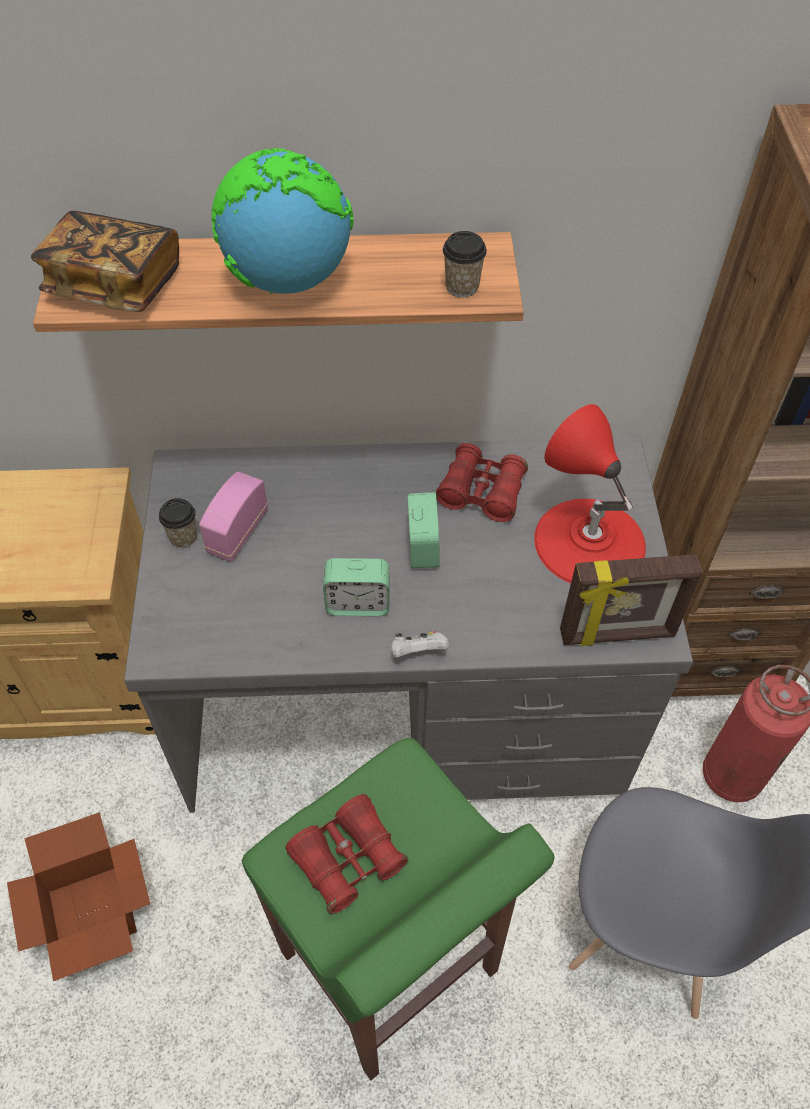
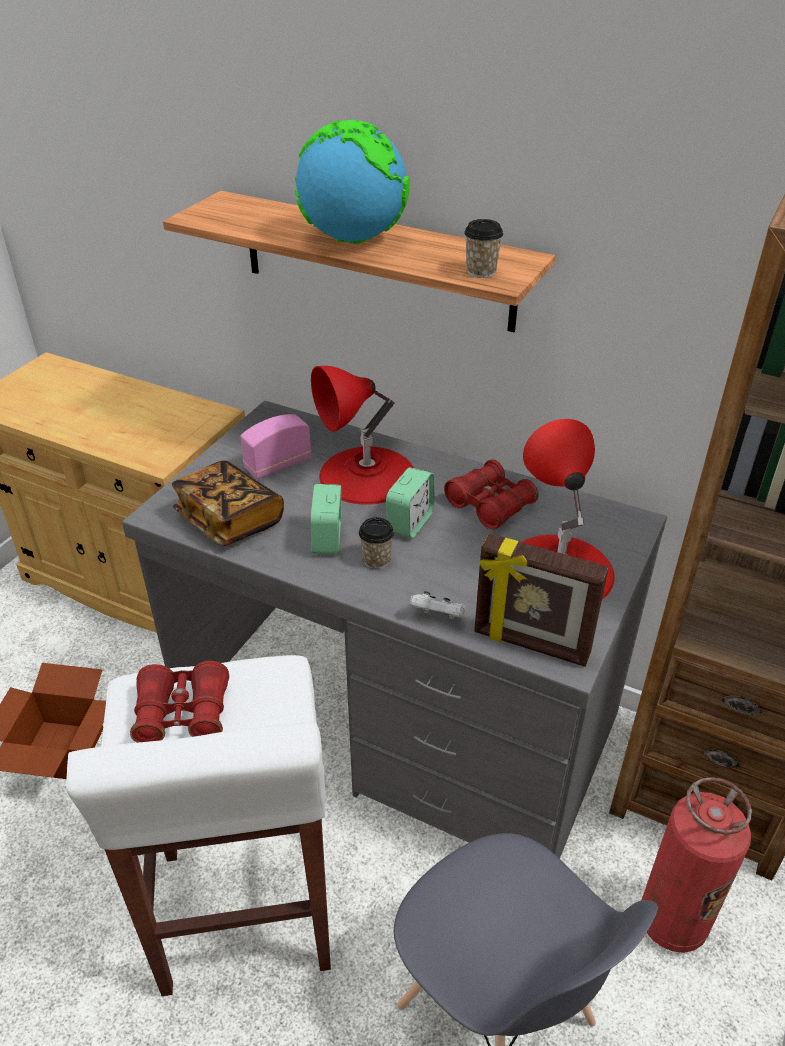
camera: 30 degrees right, 15 degrees down
(115, 284) = (234, 215): book -> book (230, 520)
(183, 537) = (237, 455): cup -> cup (376, 560)
(339, 506) = (367, 475): none -> red table lamp
(358, 603) = (327, 539): alarm clock -> alarm clock turned 60 degrees clockwise
(390, 965) = (244, 912): green stool -> white stool
(418, 652) = (347, 588): white game controller -> white game controller (438, 617)

